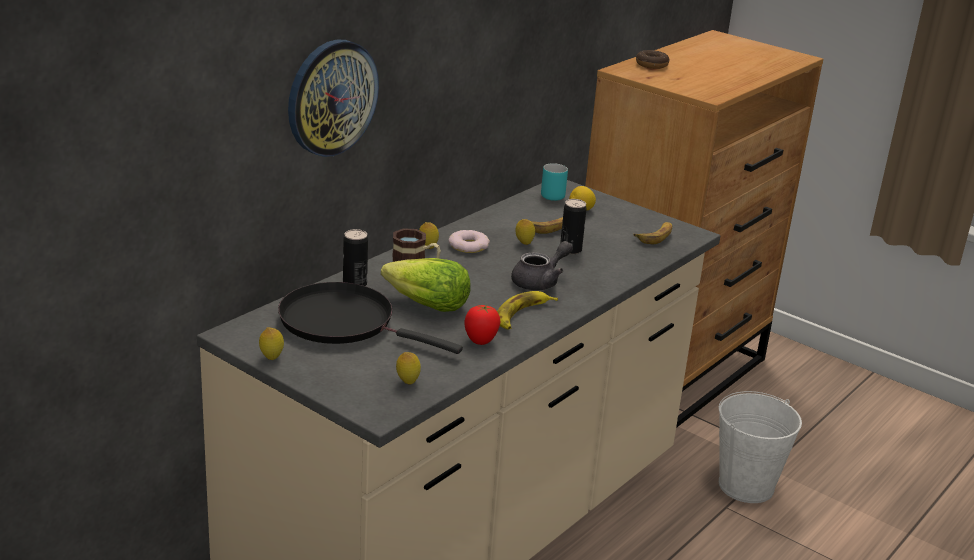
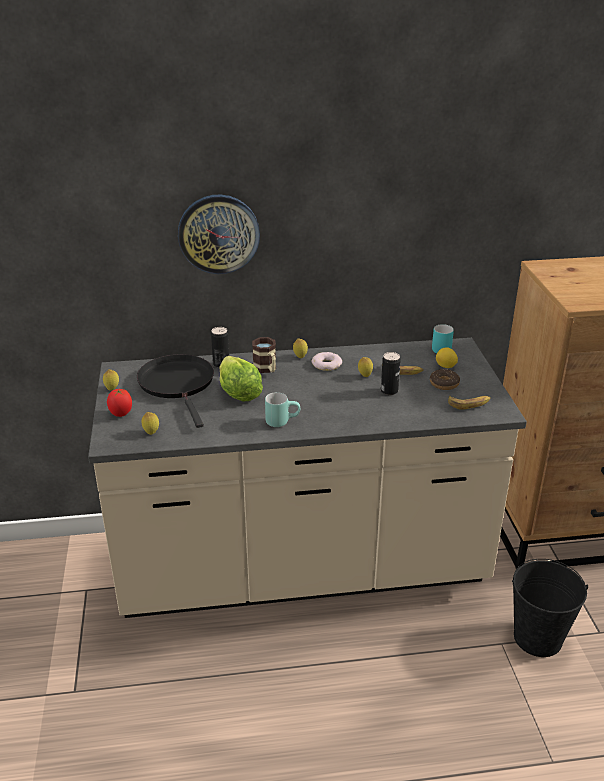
camera: 45 degrees right, 5 degrees up
(480, 342) = (230, 427): tomato -> tomato (121, 414)
(522, 315) = (282, 421): banana -> turquoise mug
(540, 282) = (331, 404): grey teapot -> none
(651, 65) = (576, 267): donut -> donut (444, 383)
(746, 486) = (538, 638): white bucket -> black bucket

